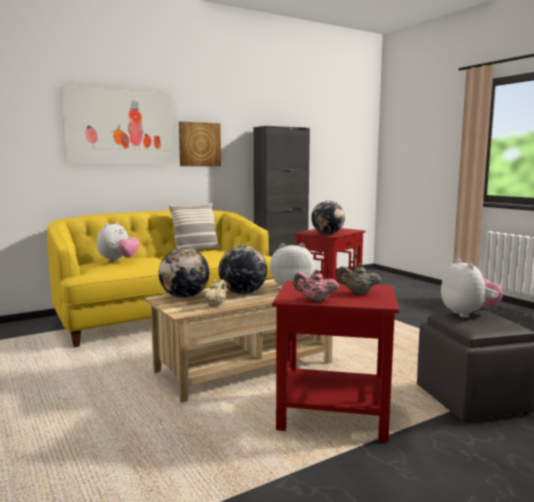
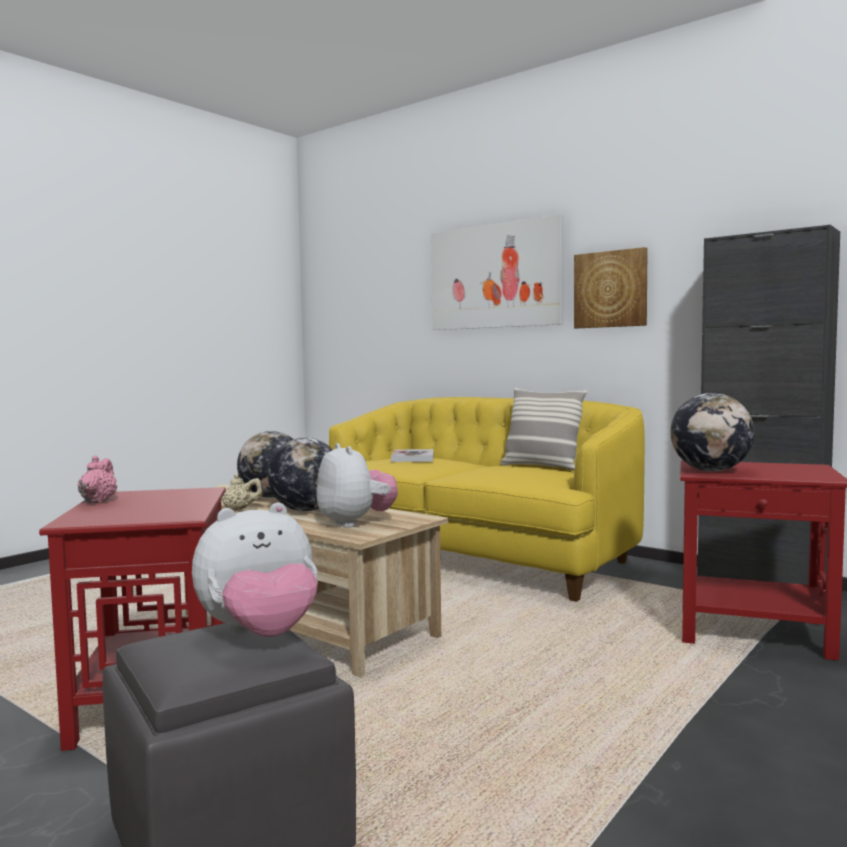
camera: 70 degrees right, 5 degrees down
(118, 260) = (413, 458): plush toy -> book
(358, 293) = (140, 511): beige teapot -> none

